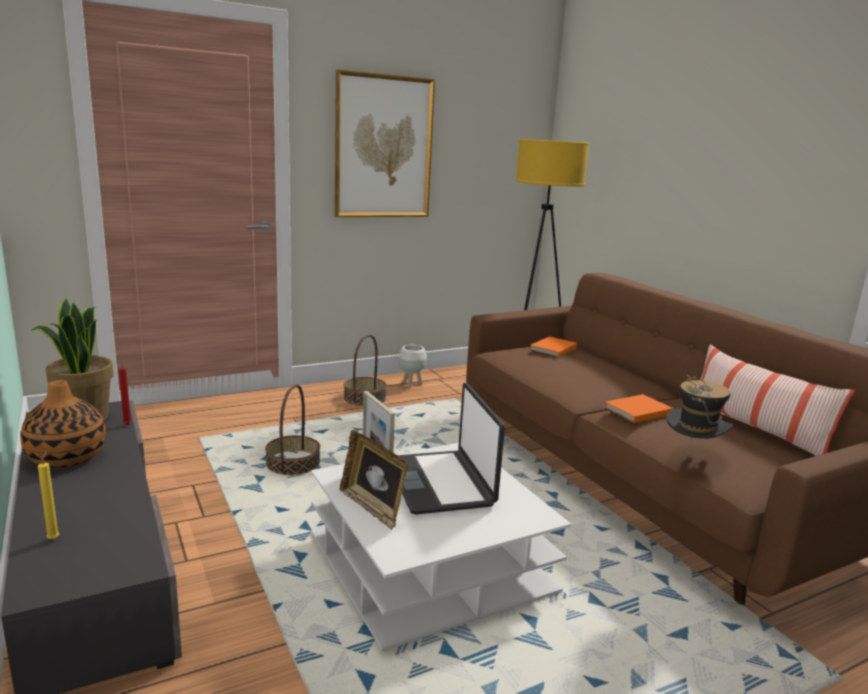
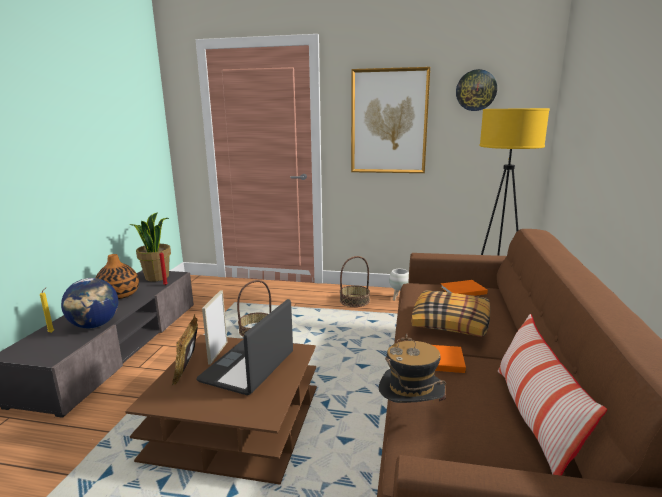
camera: 40 degrees right, 0 degrees up
(120, 506) = (95, 325): none -> globe
(430, 563) = (236, 422): white coffee table -> brown coffee table
(480, 114) = (476, 90): none -> wall clock
(591, 379) = (451, 322): none -> pillow

